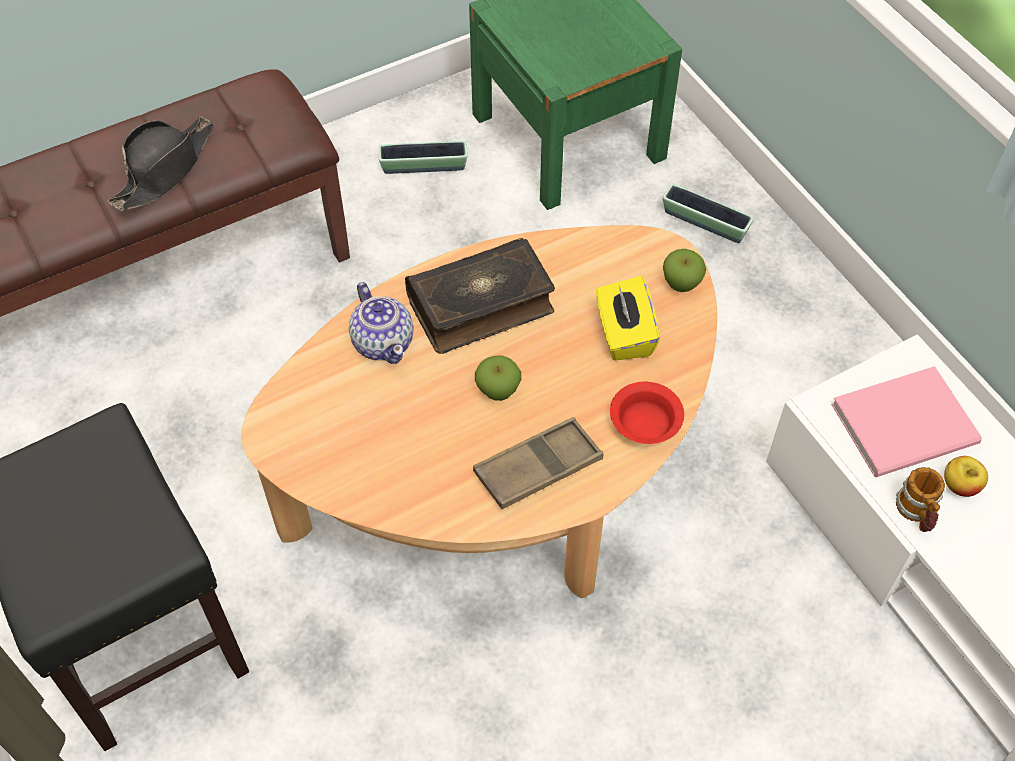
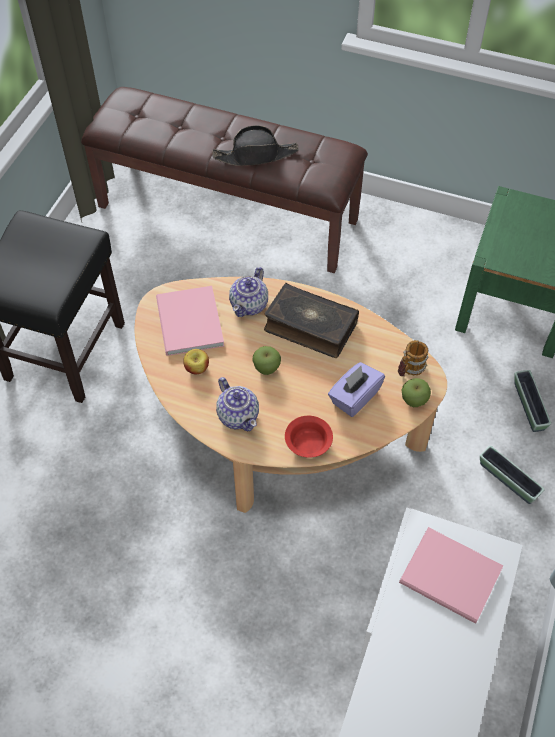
camera: 50 degrees right, 0 degrees up
(343, 427) = (188, 324): none -> pink book
(424, 166) = (422, 260): planter -> planter (508, 480)
(538, 468) = (238, 415): brown tray -> teapot
(624, 334) = (354, 397): yellow tissue box -> purple tissue box
(916, 513) = (395, 618): mug -> mug (409, 369)
(960, 485) = (436, 630): apple -> apple (197, 368)

